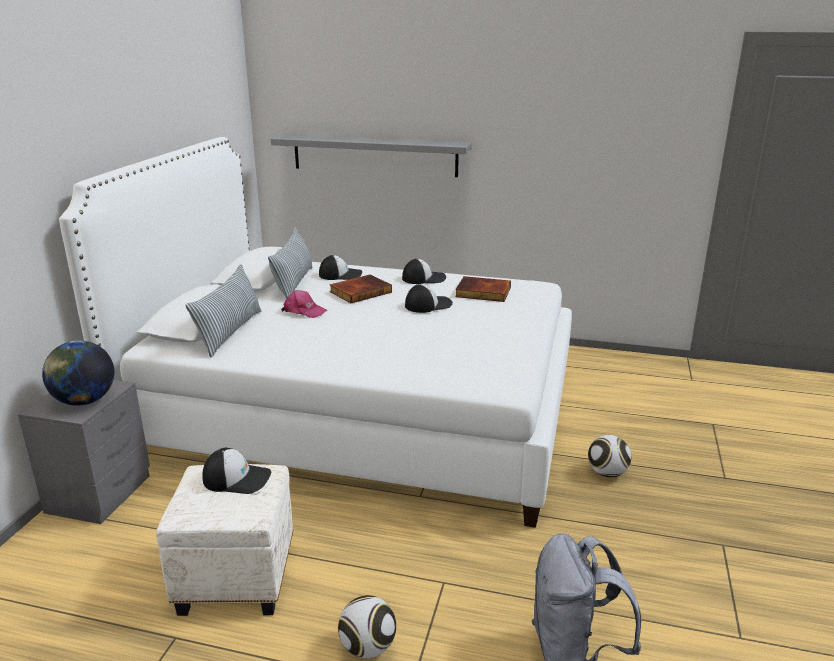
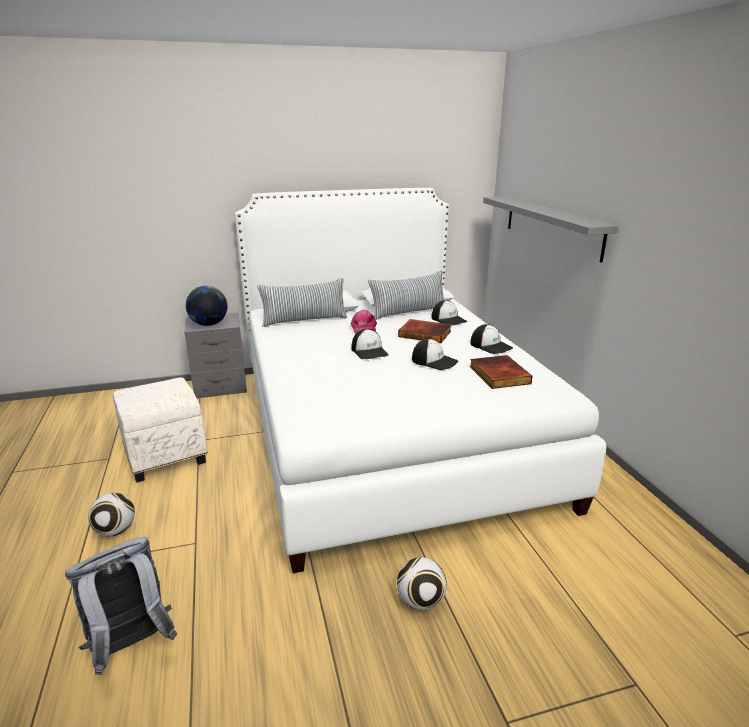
camera: 60 degrees right, 0 degrees up
(237, 478) = (169, 392): cap -> cap (369, 351)

